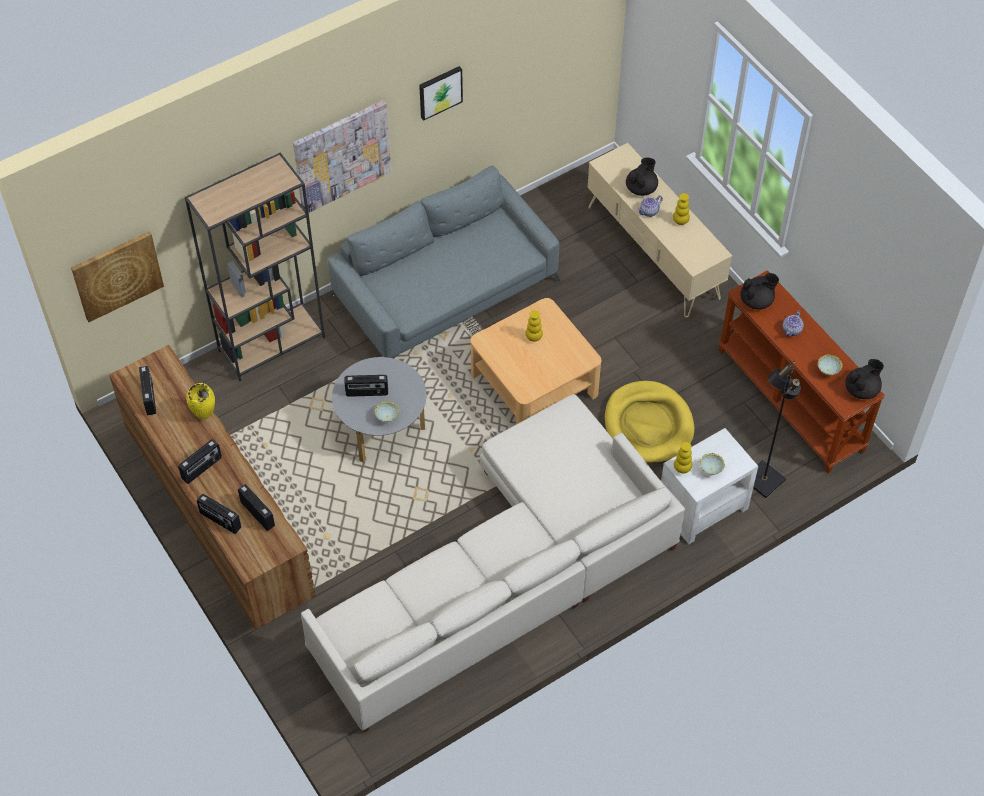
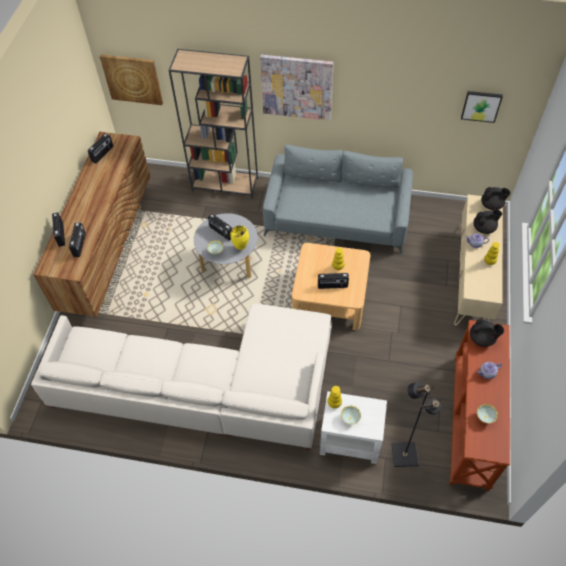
camera: 45 degrees right, 0 degrees up
(202, 468) = (83, 204): radio -> radio (332, 286)
(205, 416) = (114, 180): yellow vase -> yellow vase (241, 248)
(440, 91) = (379, 81): picture -> picture (481, 105)
(648, 425) = (368, 368): yellow dog bed -> none
(862, 389) = (497, 447): black teapot -> black teapot (492, 205)

